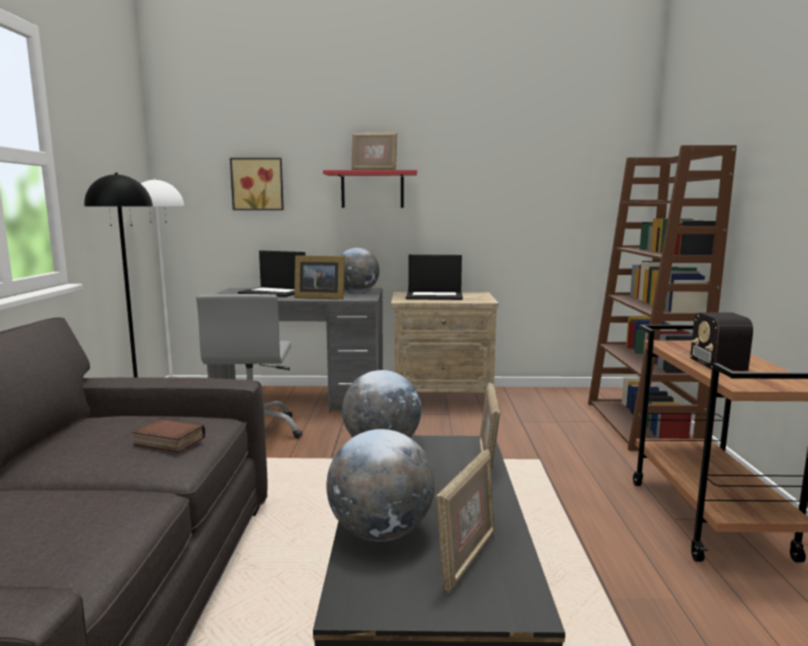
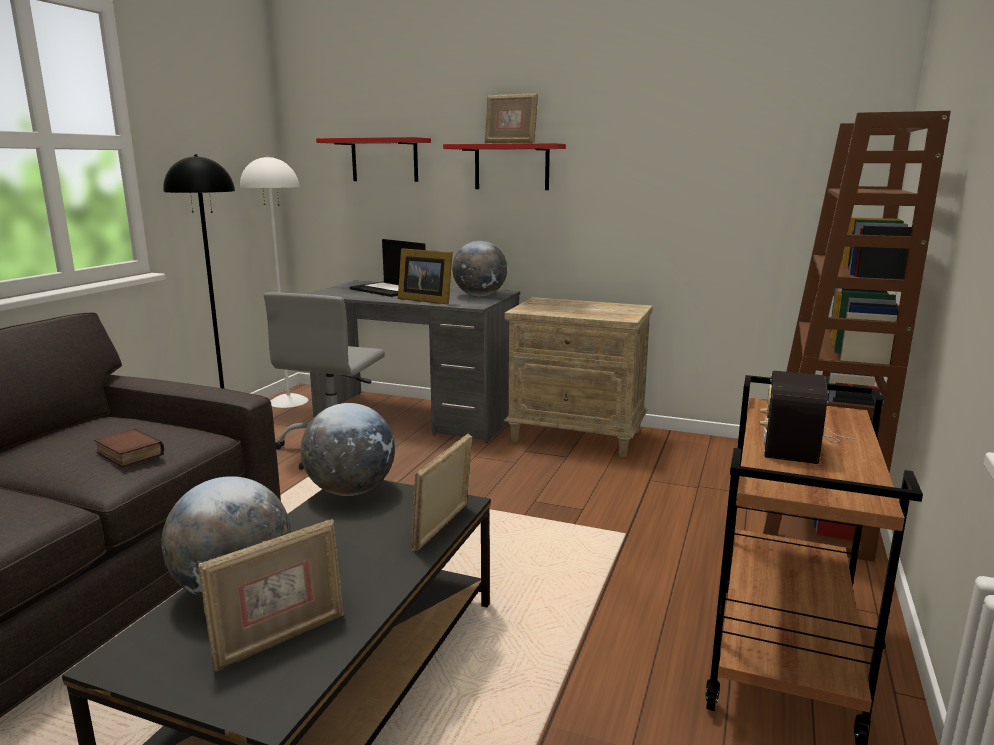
camera: 20 degrees right, 5 degrees up
(258, 184) = (384, 160): picture -> red shelf
(435, 296) = (571, 306): laptop -> none

